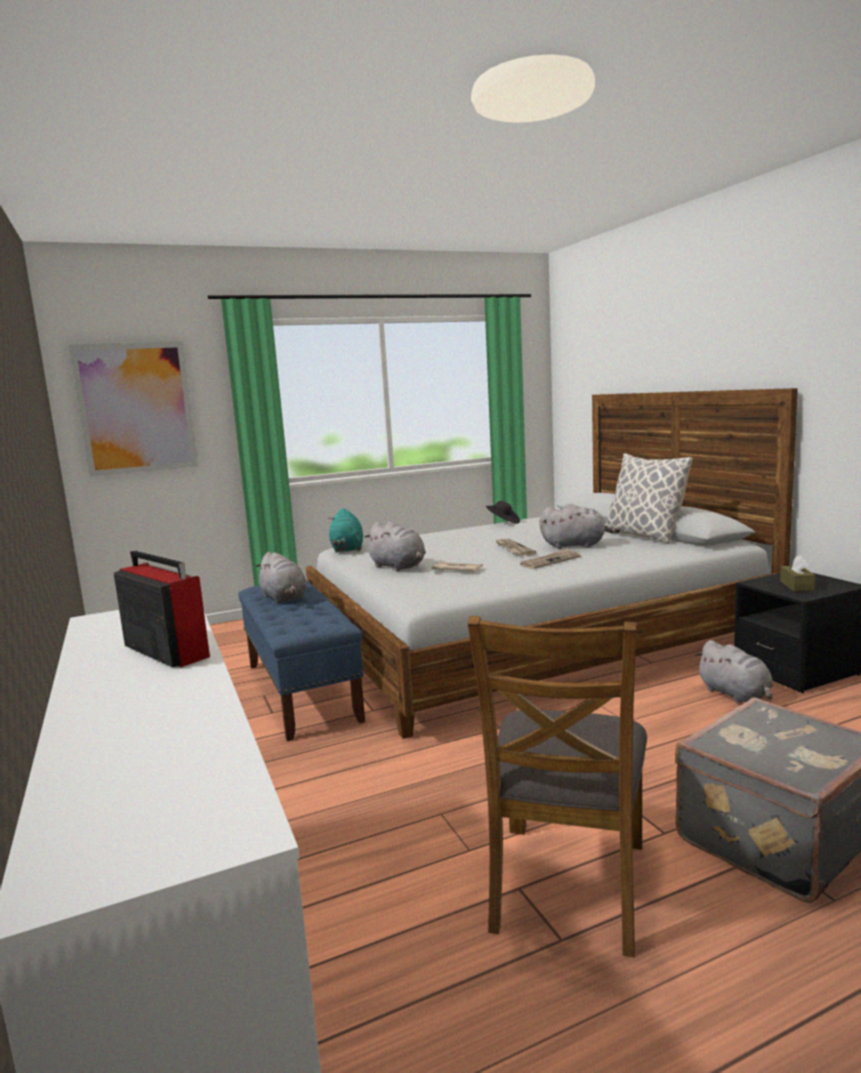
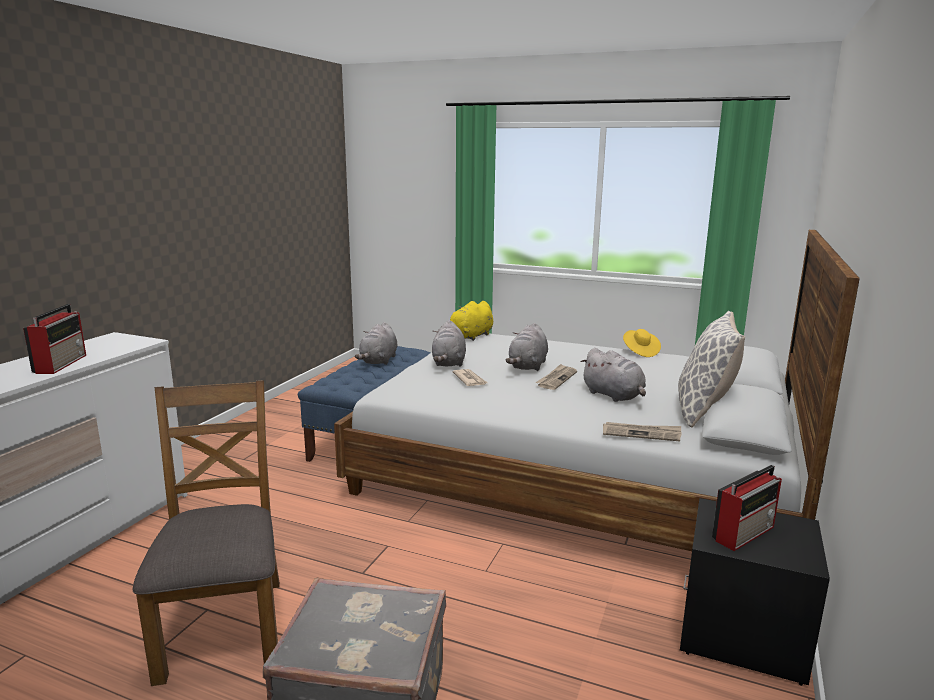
camera: 45 degrees right, 5 degrees up
(136, 408) = (396, 191): picture -> none
(347, 549) = (470, 337): turquoise plush toy -> yellow plush toy
(503, 522) = (640, 352): black hat -> yellow hat
(550, 561) = (544, 400): newspaper -> newspaper (641, 433)
(567, 884) = (225, 627): brown chair -> brown chair turned 105 degrees clockwise
(736, 695) = (619, 612): grey plush toy -> grey plush toy (528, 366)
(797, 586) = (744, 533): brown tissue box -> radio

